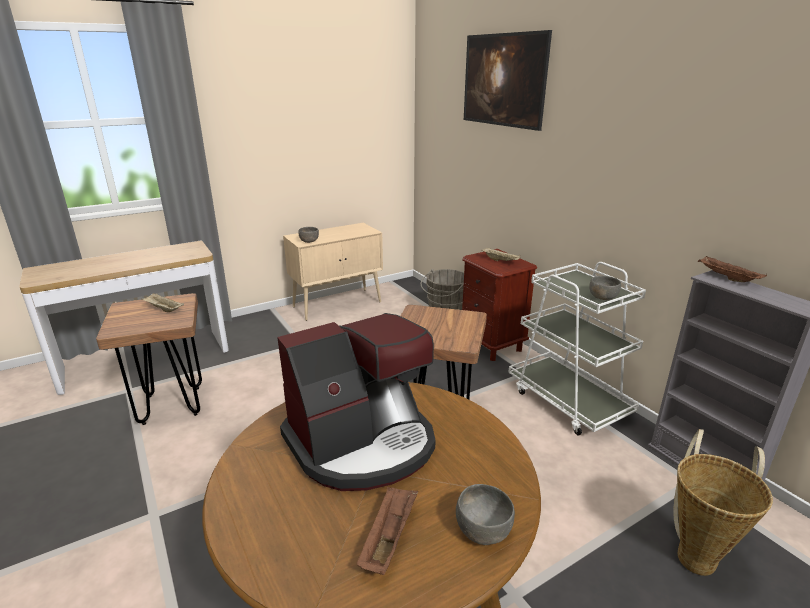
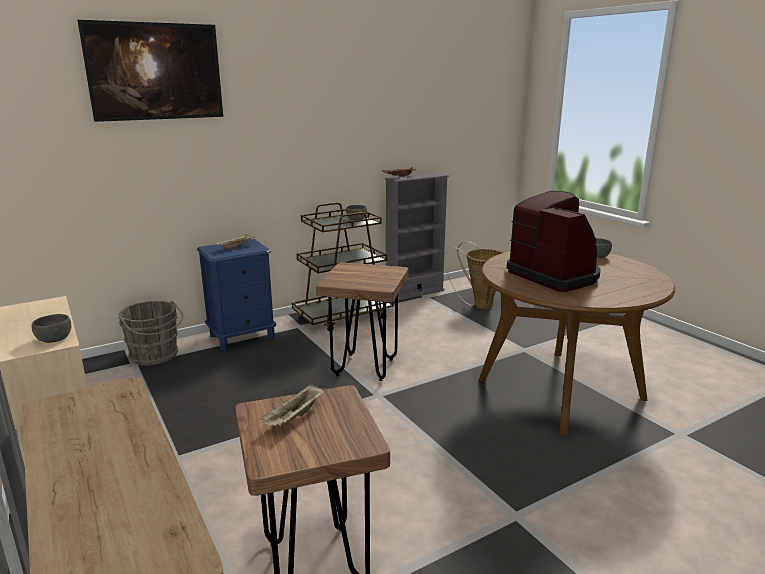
camera: 90 degrees left, 5 degrees down
(388, 538) = (616, 270): brown tray -> none
(491, 344) = (242, 336): brown nightstand -> blue nightstand
(568, 401) = (343, 316): white cart -> brown cart

